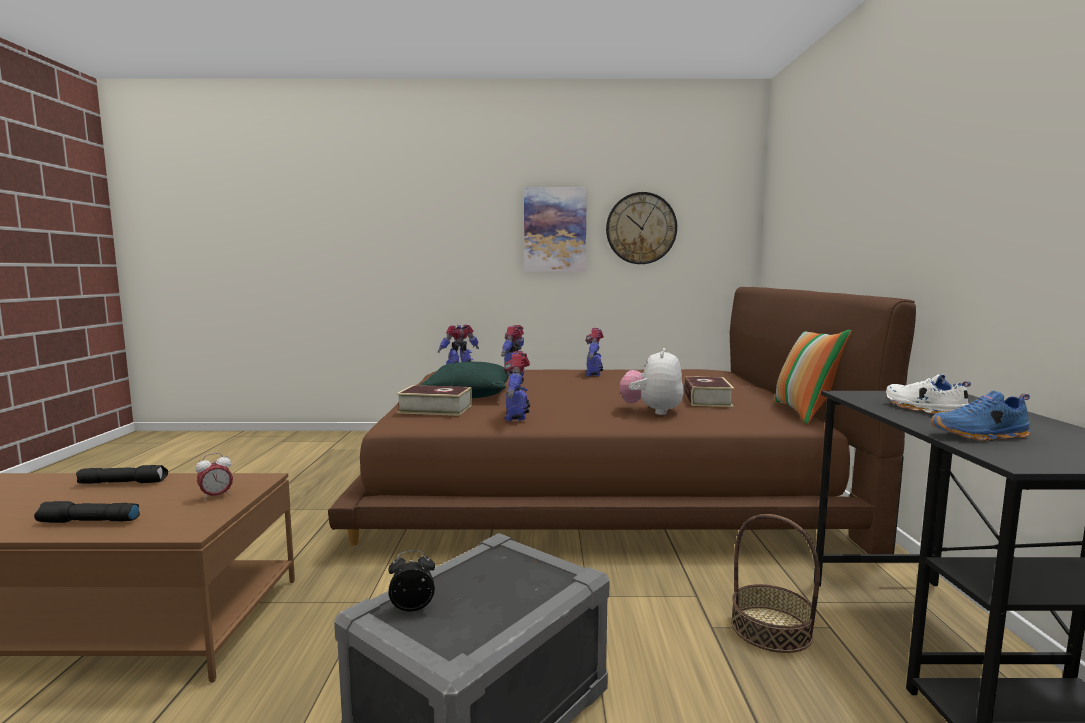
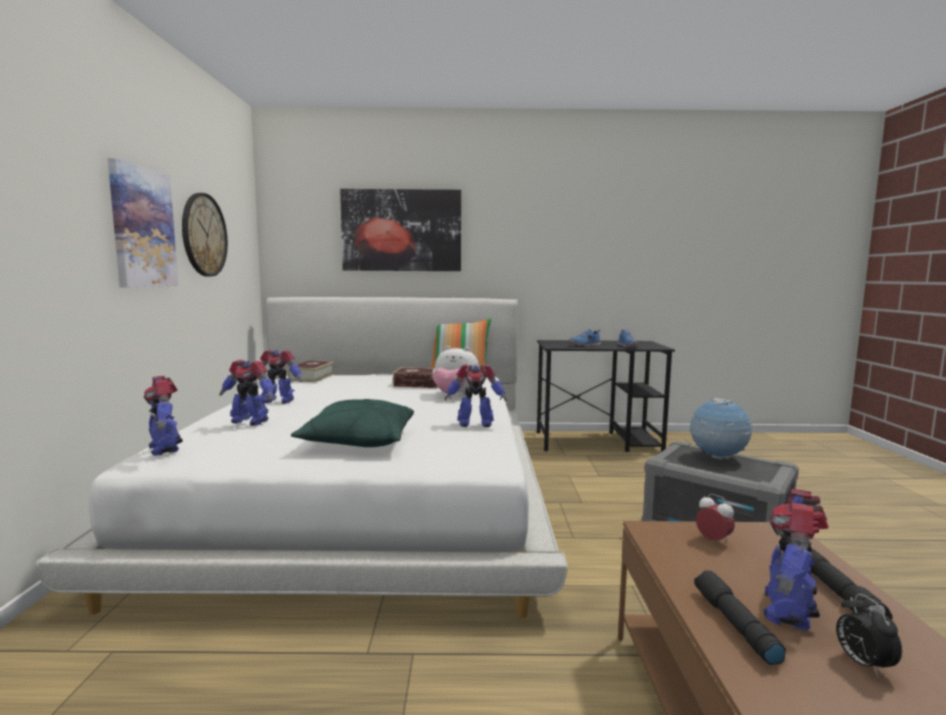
camera: 90 degrees left, 0 degrees up
(107, 500) = (789, 610): none -> toy robot
(413, 607) = (752, 474): alarm clock -> alarm clock (862, 663)
(435, 409) = (442, 449): book -> book (311, 377)
(507, 597) = (717, 458): none -> globe
(597, 480) = (368, 490): brown bed -> white bed
(771, 629) = (594, 465): basket -> none
(839, 193) = (401, 230): none -> picture
(923, 409) = (585, 345): white shoe -> blue shoe

